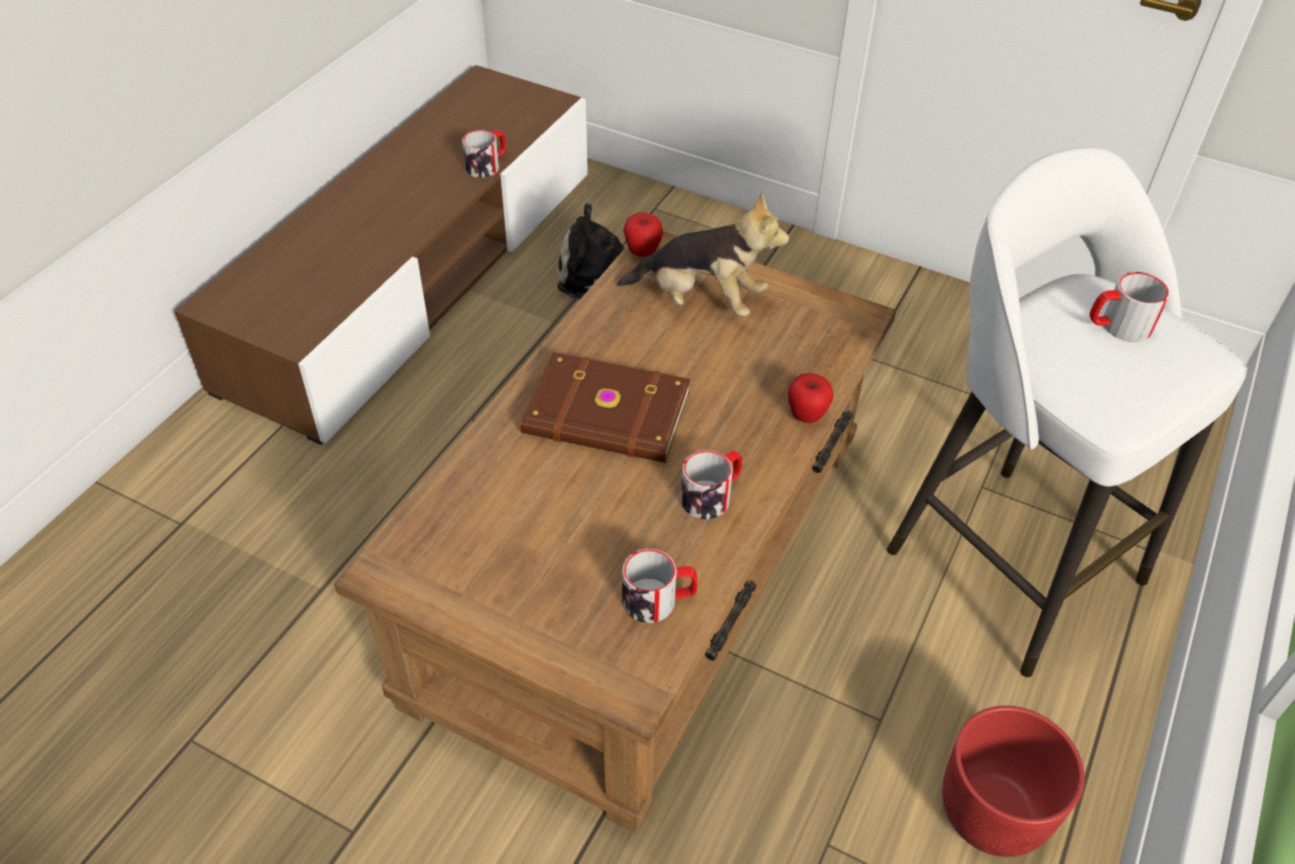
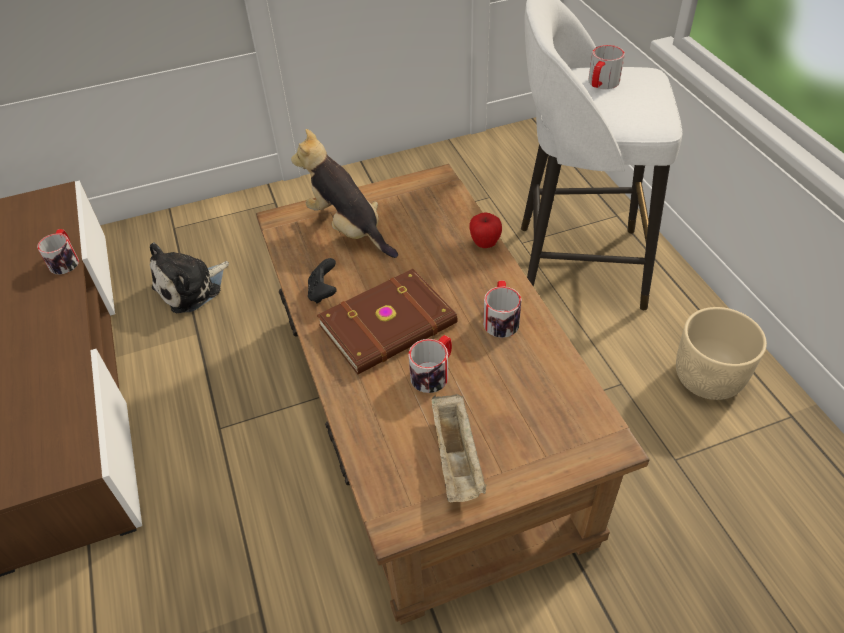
camera: 45 degrees left, 0 degrees up
(495, 572) = (457, 459): none -> beige tray
(597, 341) = (323, 292): none -> black game controller
(642, 252) = (277, 227): apple -> none
(659, 600) = (555, 391): mug -> mug (433, 372)
(701, 300) = (348, 229): plush toy -> plush toy turned 105 degrees counterclockwise
(993, 811) = (708, 378): red planter -> beige planter

